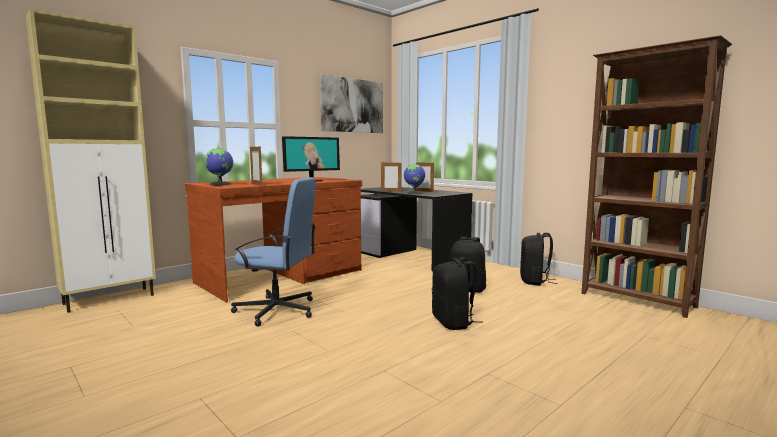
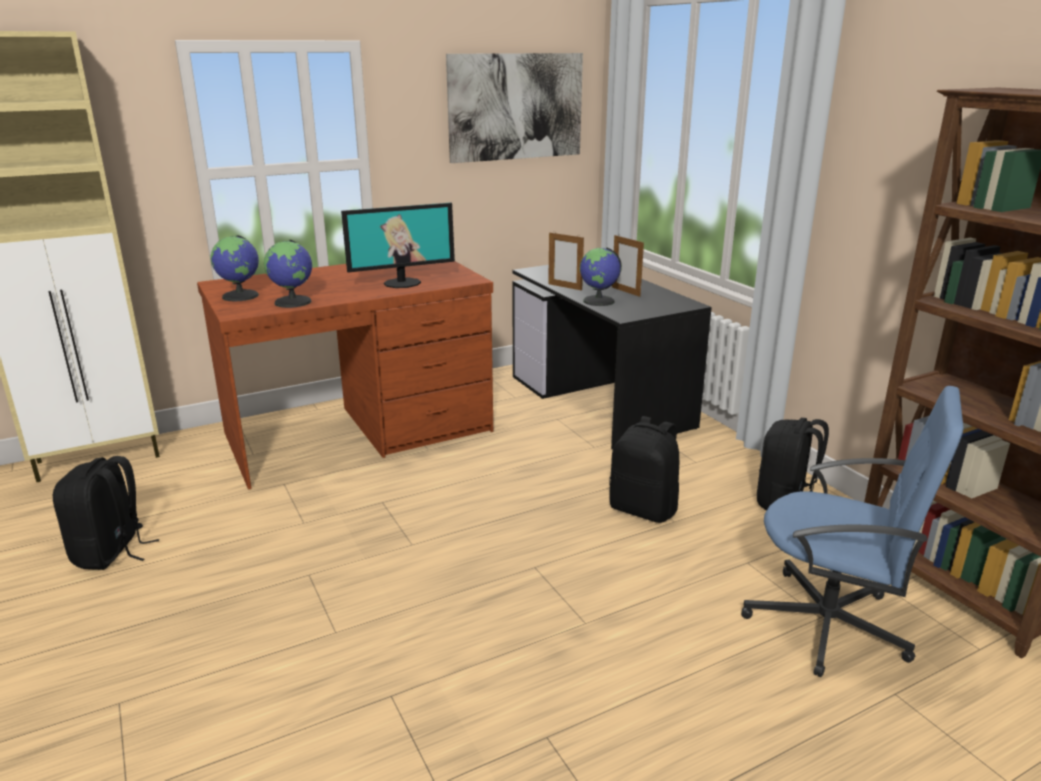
camera: 15 degrees right, 15 degrees up
(256, 184) = (293, 302): picture frame -> globe
(277, 310) = (311, 521): blue office chair -> blue office chair (829, 624)
(453, 322) = (567, 597): black backpack -> black backpack (111, 552)

